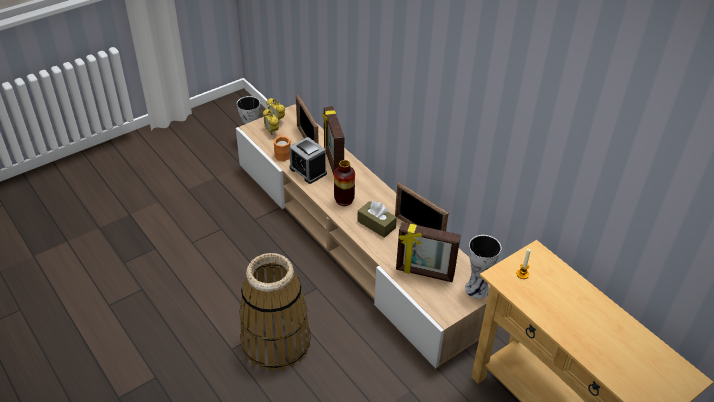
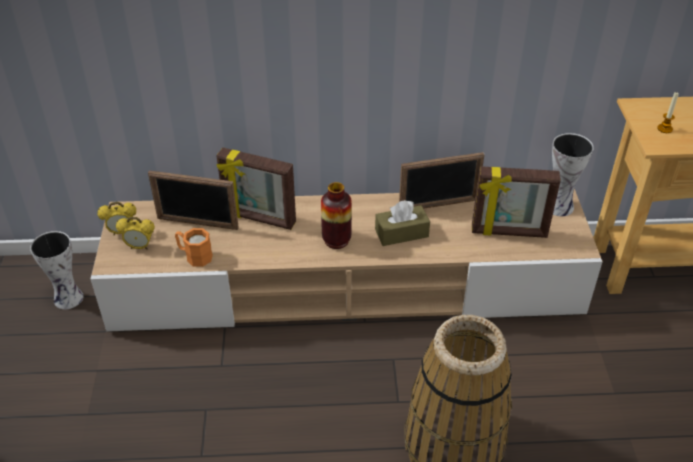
camera: 55 degrees left, 0 degrees up
(308, 171) = (252, 247): alarm clock -> none
(424, 273) = (509, 232): picture frame -> picture frame turned 45 degrees clockwise

